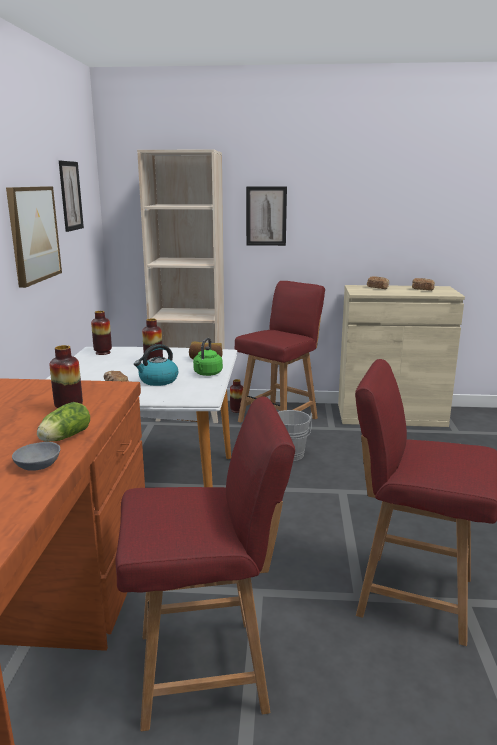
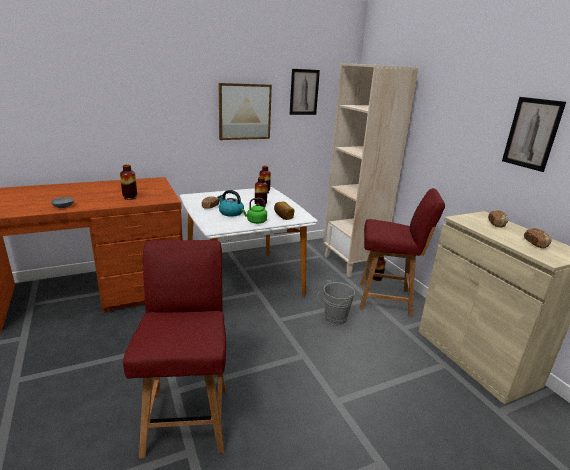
camera: 60 degrees right, 5 degrees up
(63, 438) = (94, 204): lettuce -> none
(206, 670) = (94, 346): red chair -> none
(266, 216) = (440, 128): picture -> picture (532, 133)

